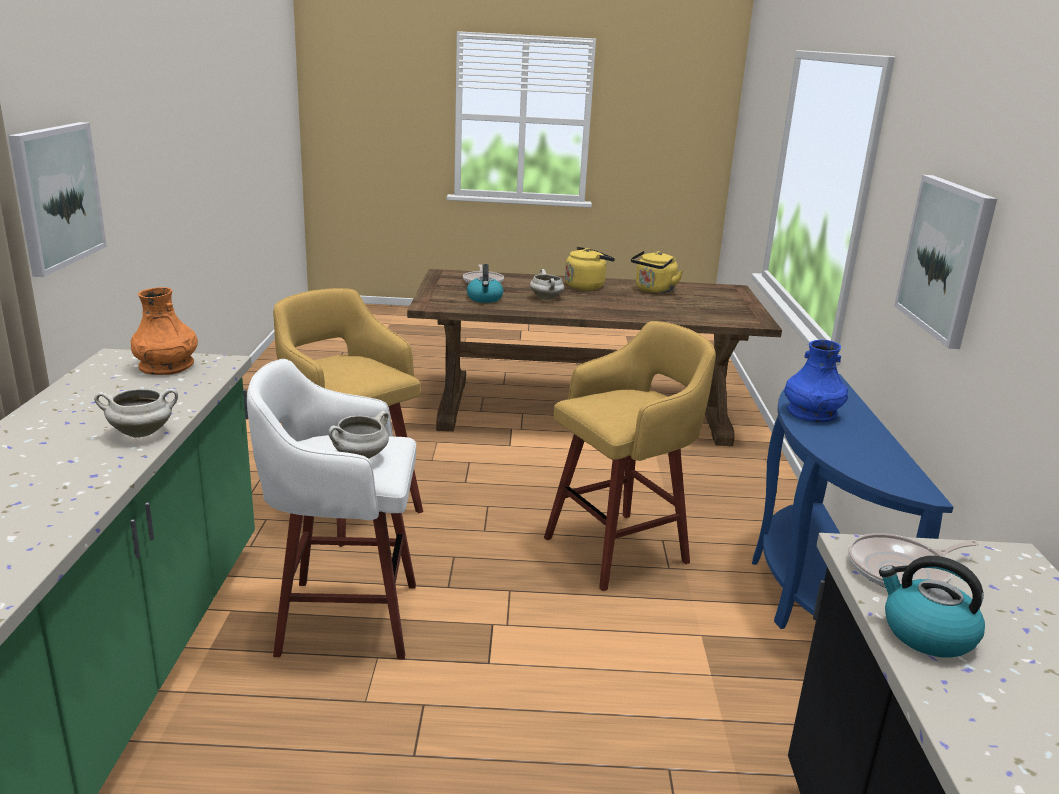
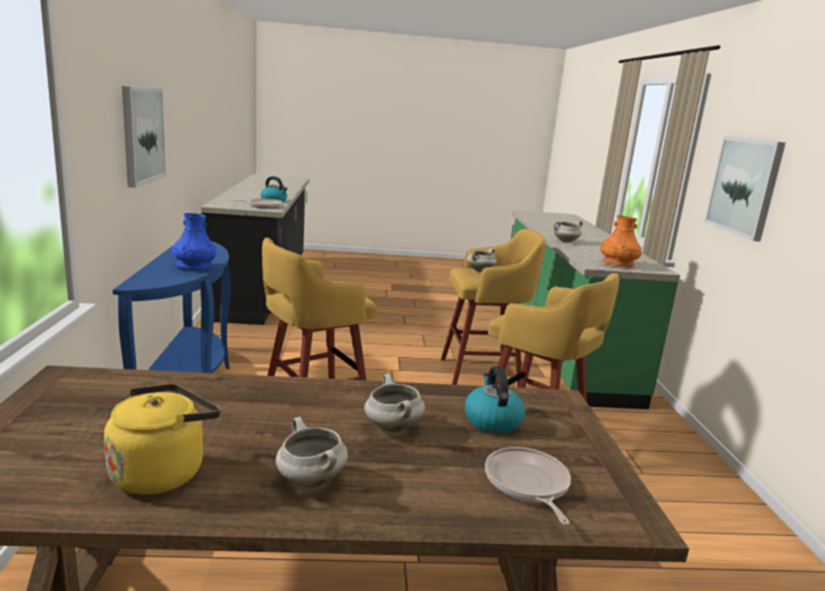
camera: 175 degrees right, 5 degrees down
(343, 618) = (483, 373): white stool -> yellow stool
(586, 286) = (309, 480): yellow kettle -> white cooking pot

